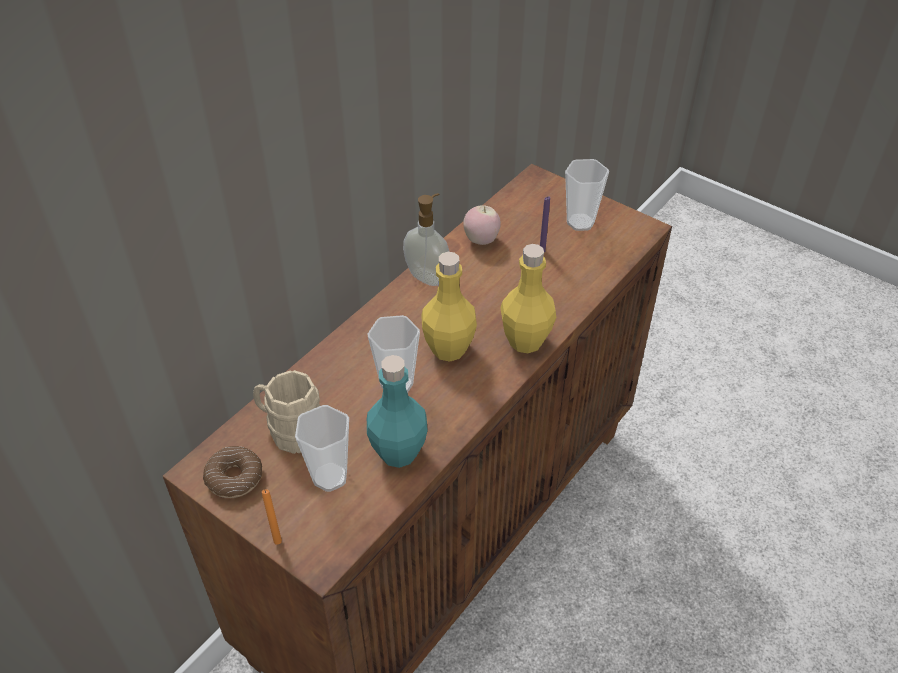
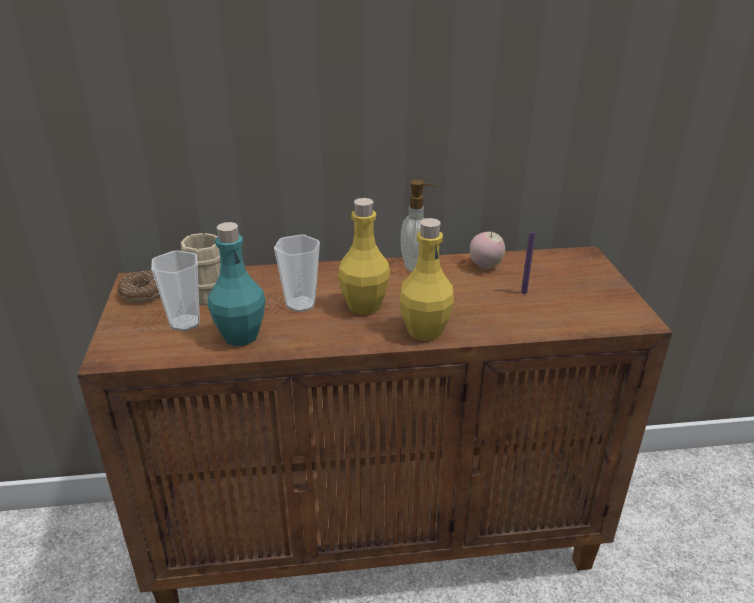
camera: 45 degrees right, 15 degrees down
(277, 541) = (108, 333): orange candle -> none
(580, 222) = (584, 292): cup -> none

